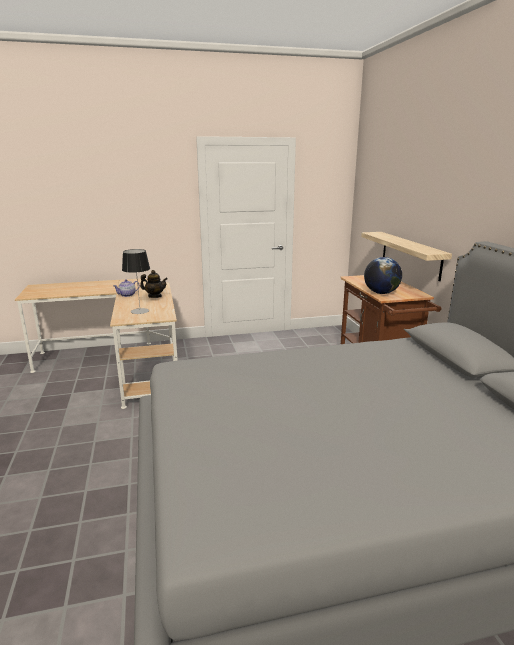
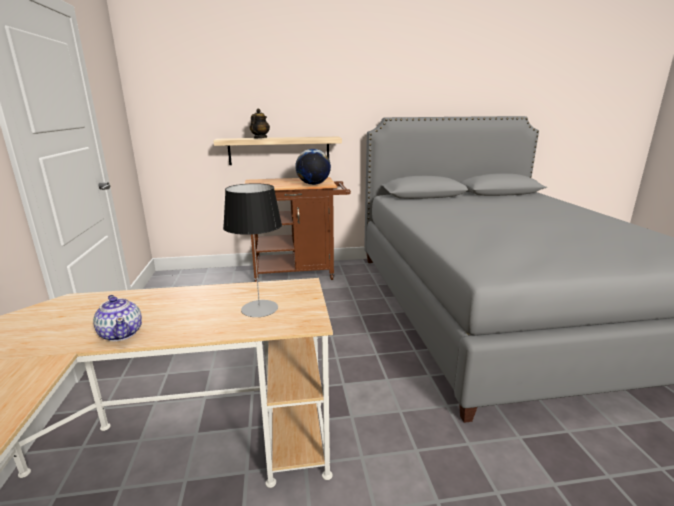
camera: 85 degrees left, 0 degrees up
(155, 296) = (166, 301): teapot -> teapot (260, 138)

